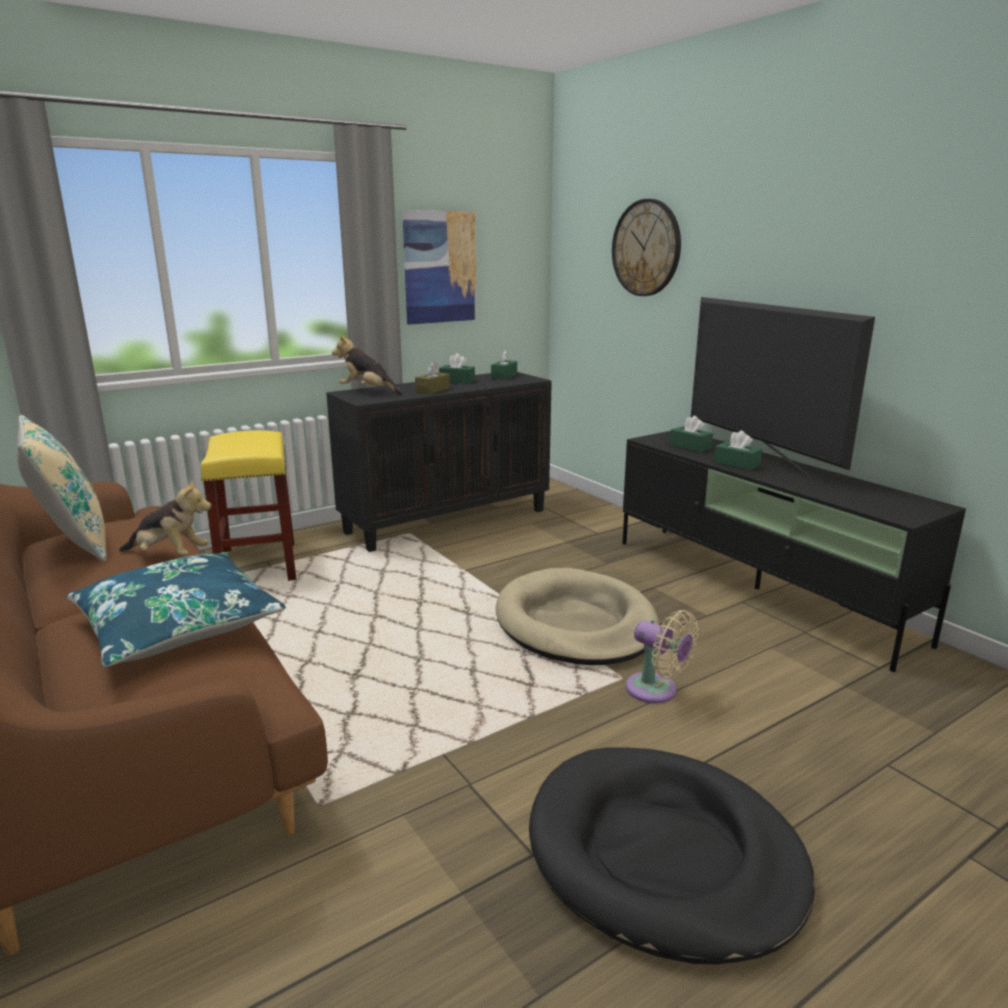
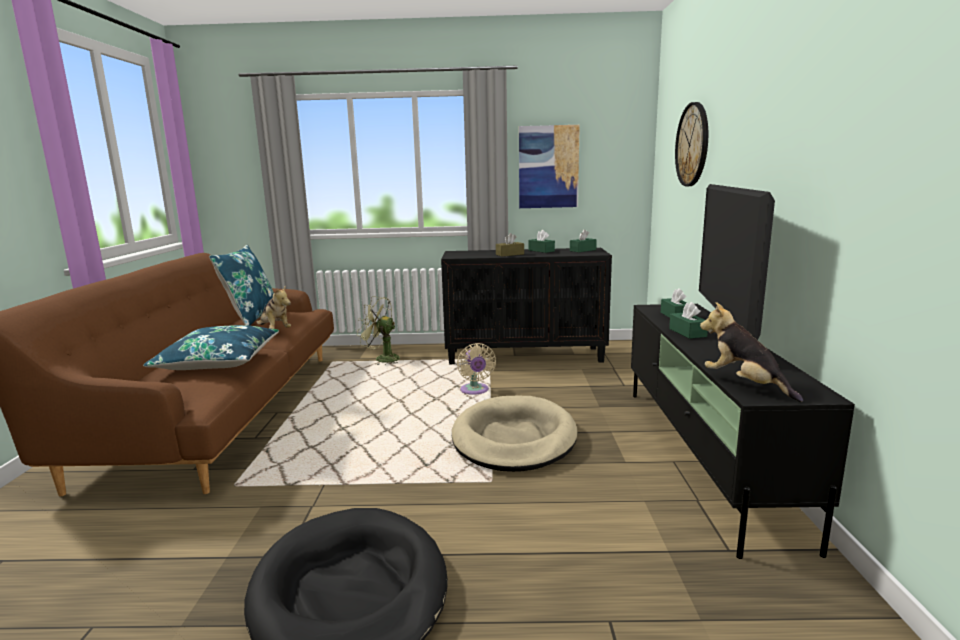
camera: 35 degrees right, 5 degrees down
(73, 543) = (251, 318): beige pillow -> blue pillow
(259, 565) = (382, 359): yellow stool -> green fan
(368, 391) = (468, 252): plush toy -> plush toy (745, 385)
(656, 691) = (503, 498): beige fan -> beige fan (475, 391)

